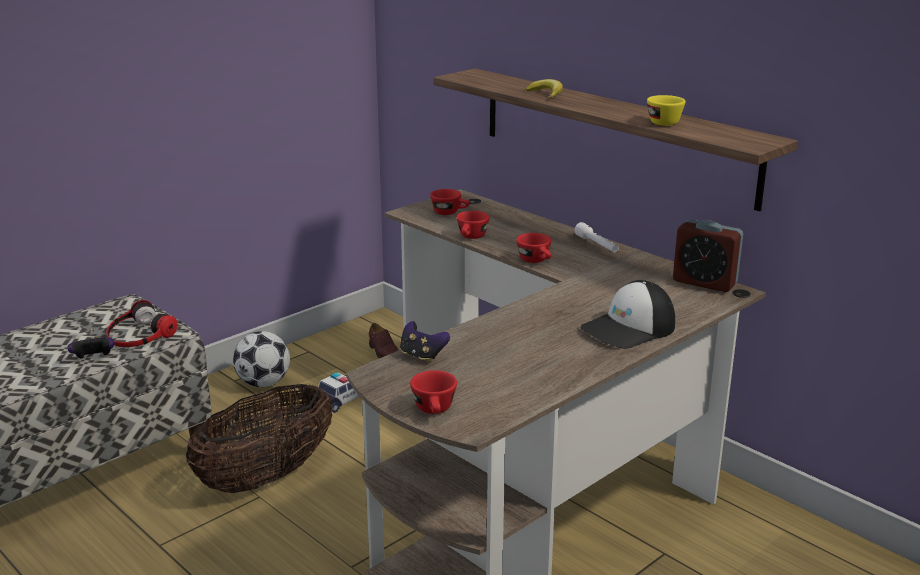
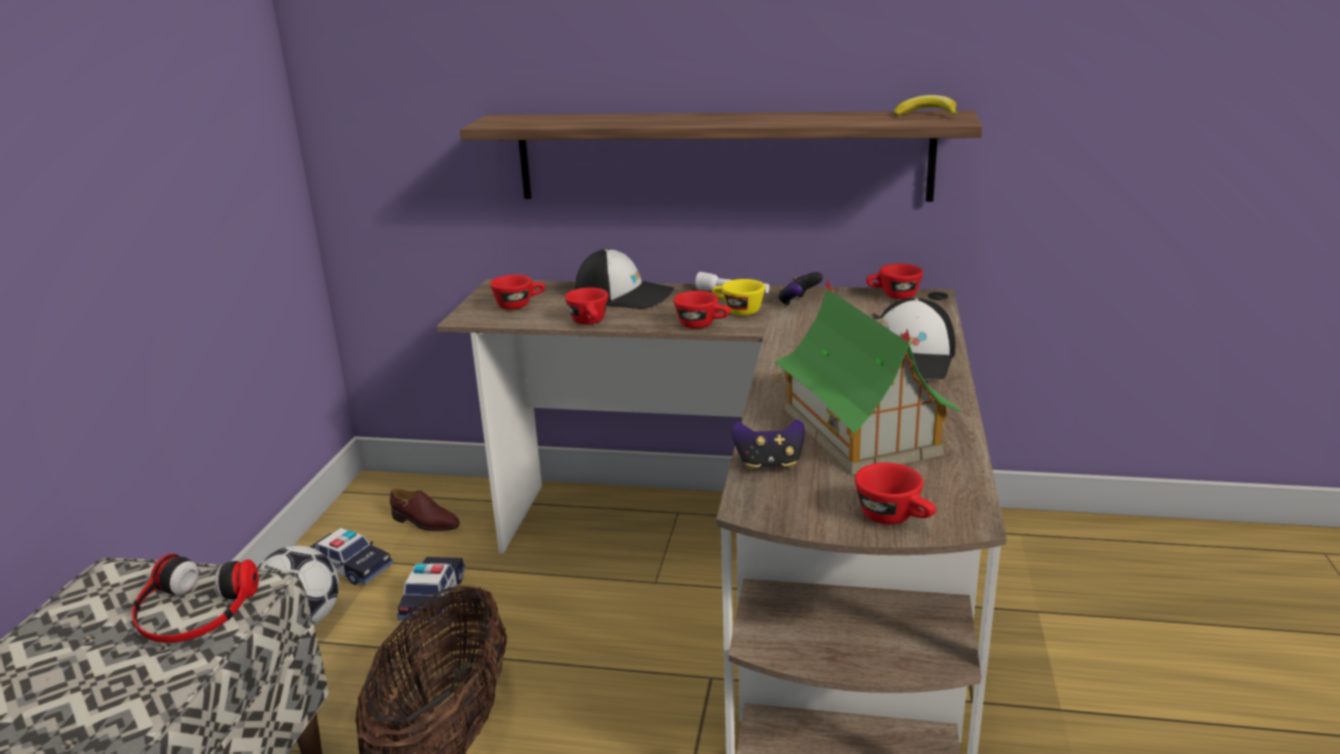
camera: 35 degrees left, 0 degrees up
(94, 359) = (161, 678): game controller -> game controller (798, 303)
(316, 363) = (349, 567): none -> toy car
(508, 358) = (859, 430): none -> toy house
(523, 225) = (624, 295): none -> cap
(546, 94) = (638, 120): banana -> banana (927, 115)
(660, 122) = (821, 120): yellow cup -> yellow cup (737, 311)
(704, 282) = (893, 296): alarm clock -> red cup

